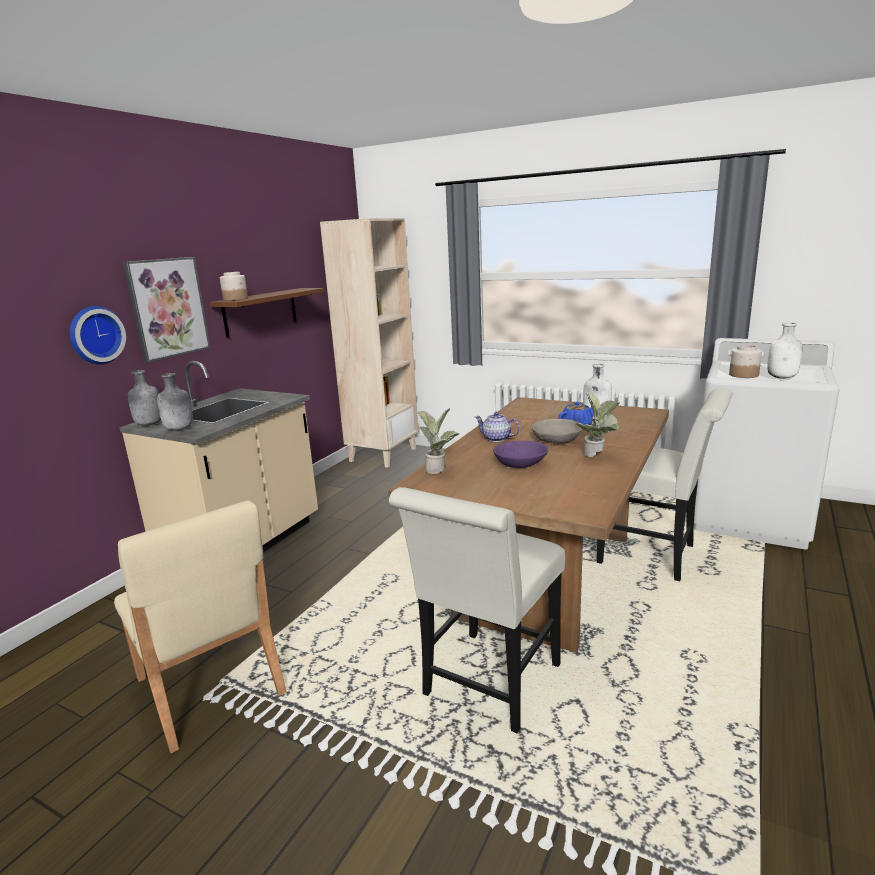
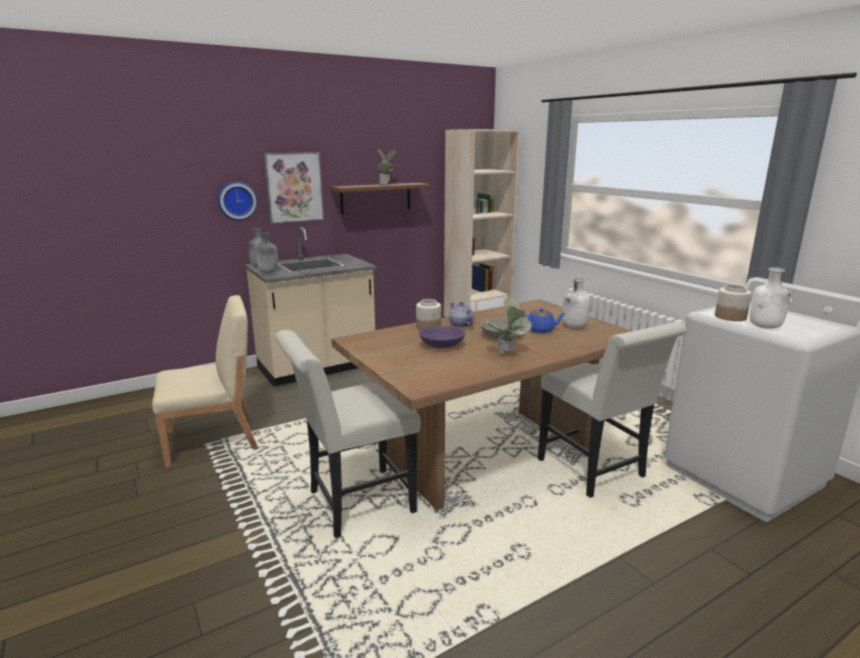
camera: 30 degrees right, 0 degrees up
(209, 687) = (213, 440): beige chair -> beige chair turned 105 degrees counterclockwise
(236, 299) = (348, 186): jar -> jar (428, 327)
(439, 469) = (383, 334): potted plant -> potted plant (387, 184)

